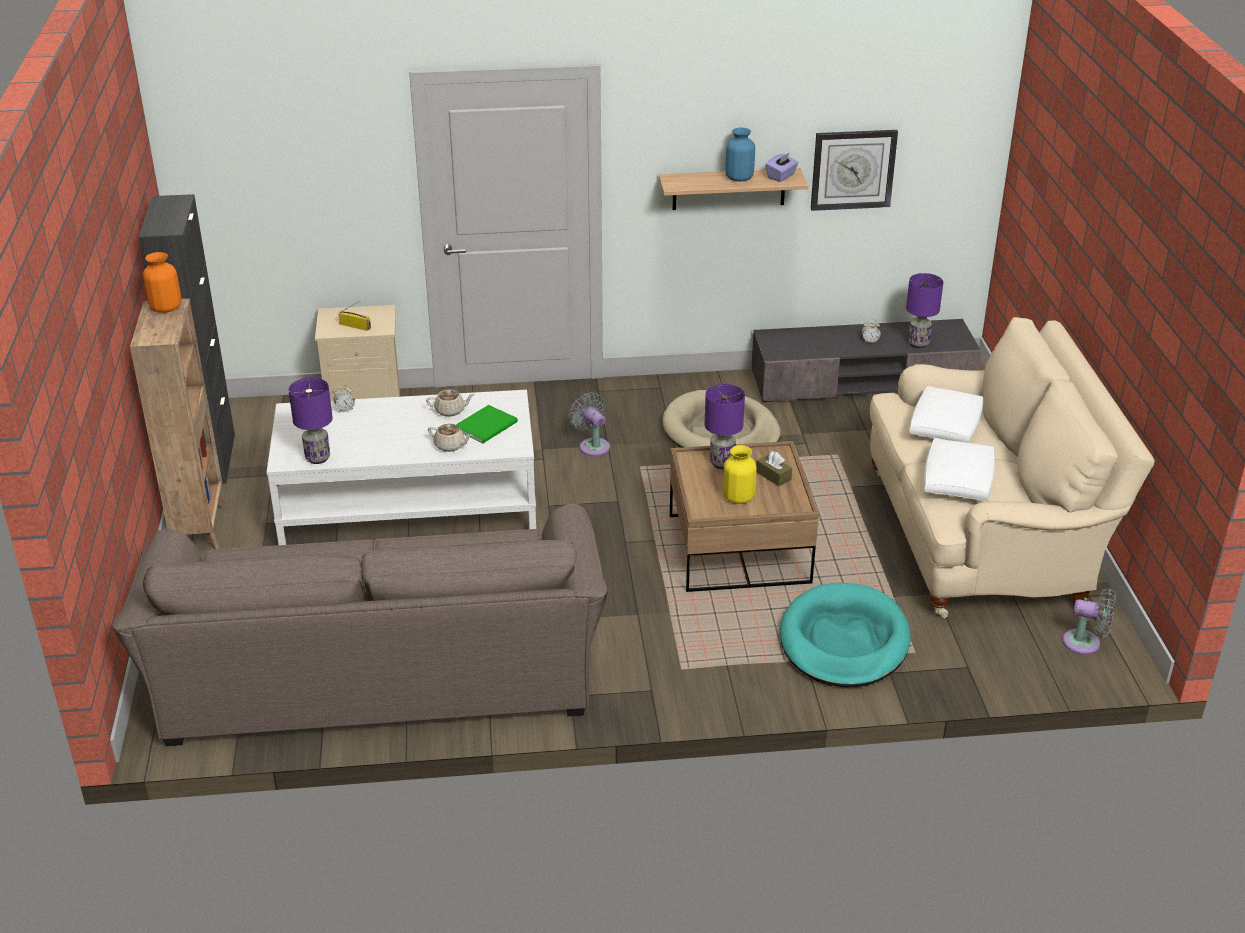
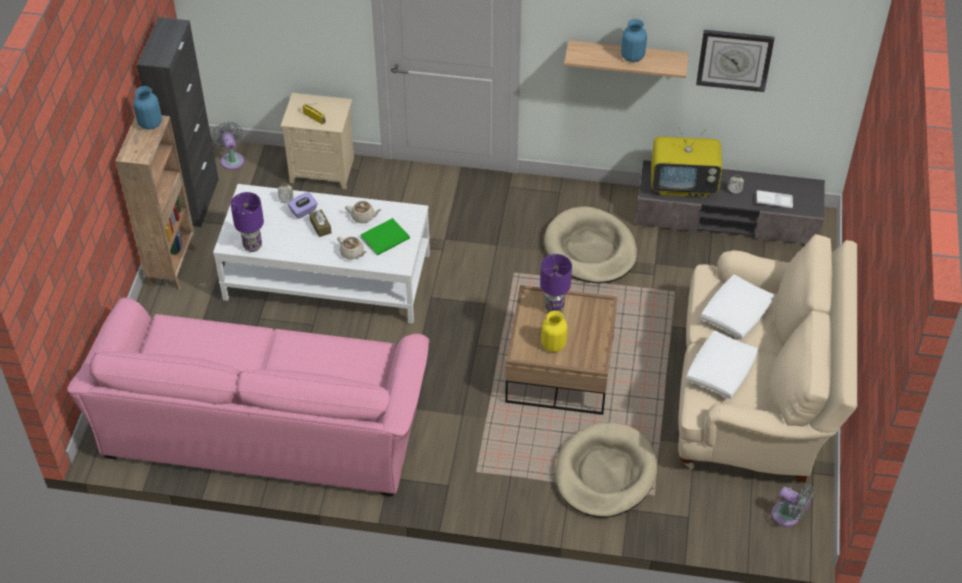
camera: 15 degrees right, 15 degrees up
(166, 307) = (150, 123): orange vase -> blue vase
(379, 667) = (264, 422): brown sofa -> pink sofa
(592, 446) = (484, 243): grey fan -> grey fan (232, 159)
(773, 476) = (588, 328): brown tissue box -> brown tissue box (320, 227)
(781, 176) = (668, 61): purple tissue box -> purple tissue box (303, 211)
(810, 343) = (683, 184): none -> television
(843, 641) = (605, 473): turquoise dog bed -> beige dog bed
(918, 343) = (774, 201): purple table lamp -> white tray

